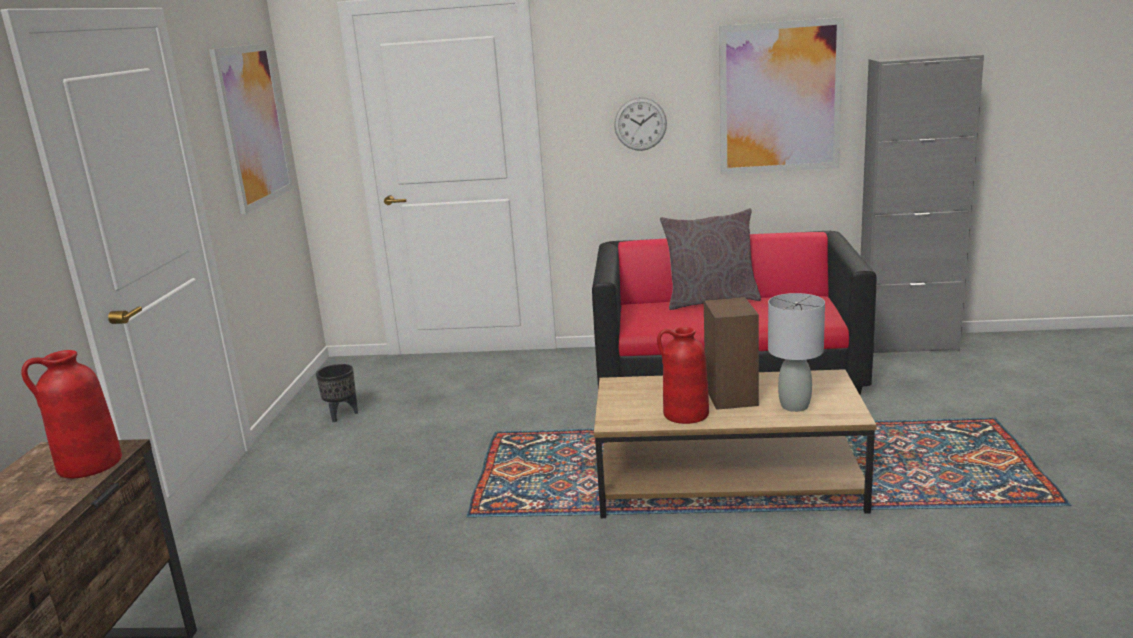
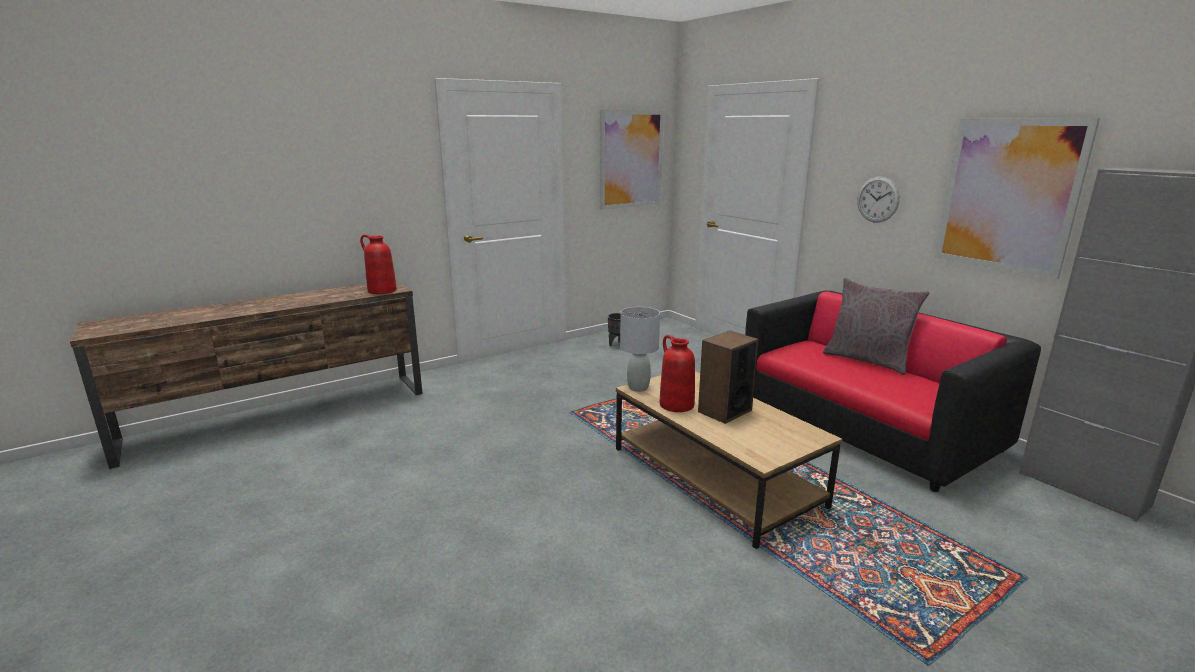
camera: 50 degrees right, 0 degrees up
(794, 406) = (744, 436): grey table lamp -> grey table lamp (638, 388)

